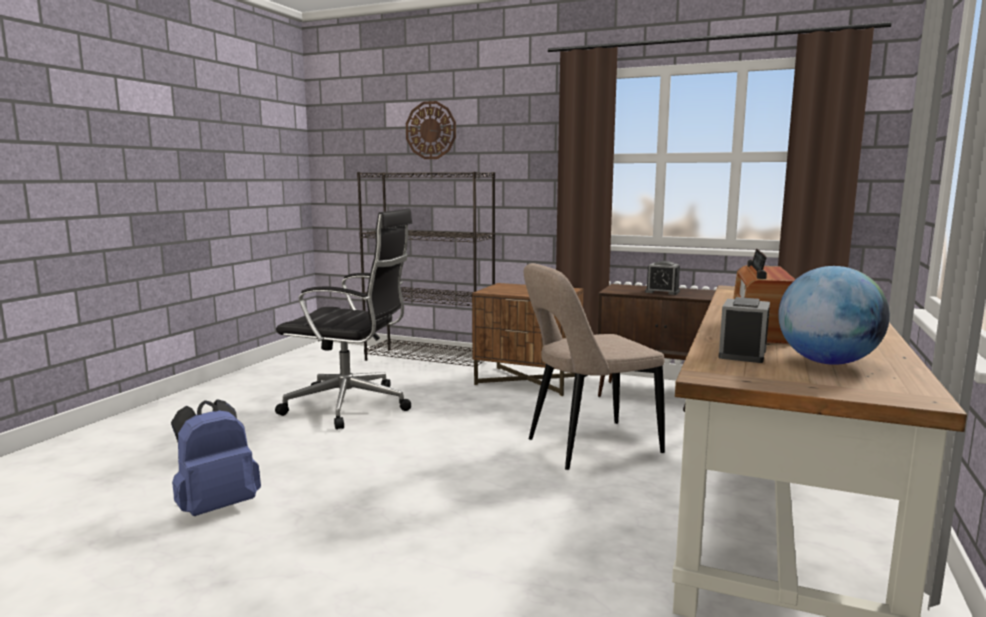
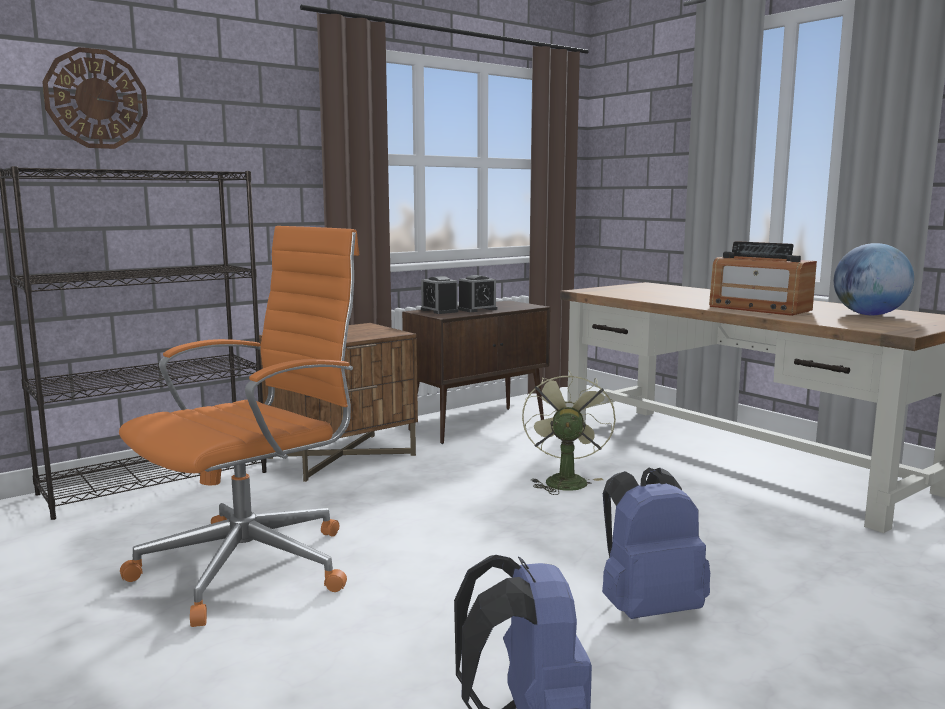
camera: 60 degrees left, 0 degrees up
(351, 406) = (254, 565): black office chair -> orange office chair
(384, 515) = (647, 608): none -> blue backpack
(587, 447) = (564, 480): beige chair -> green fan
(742, 353) = (837, 320): alarm clock -> alarm clock (439, 311)

